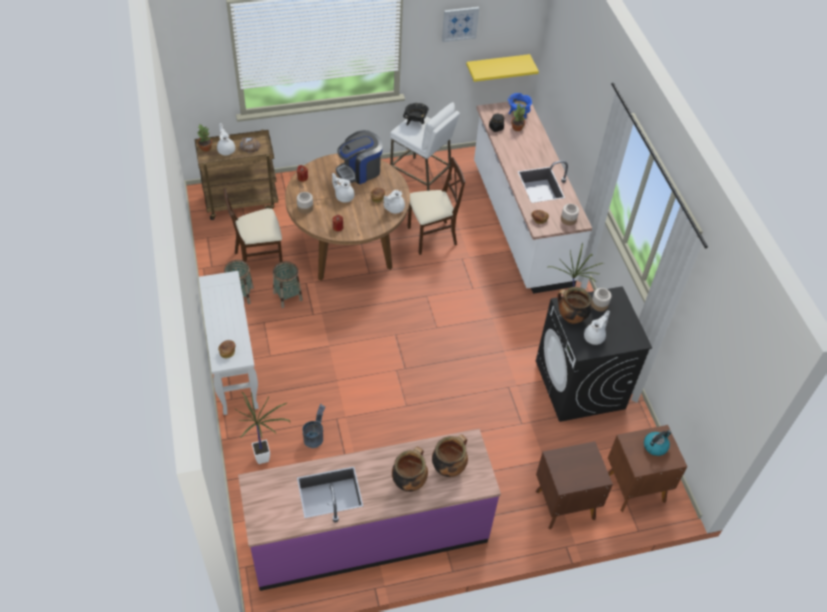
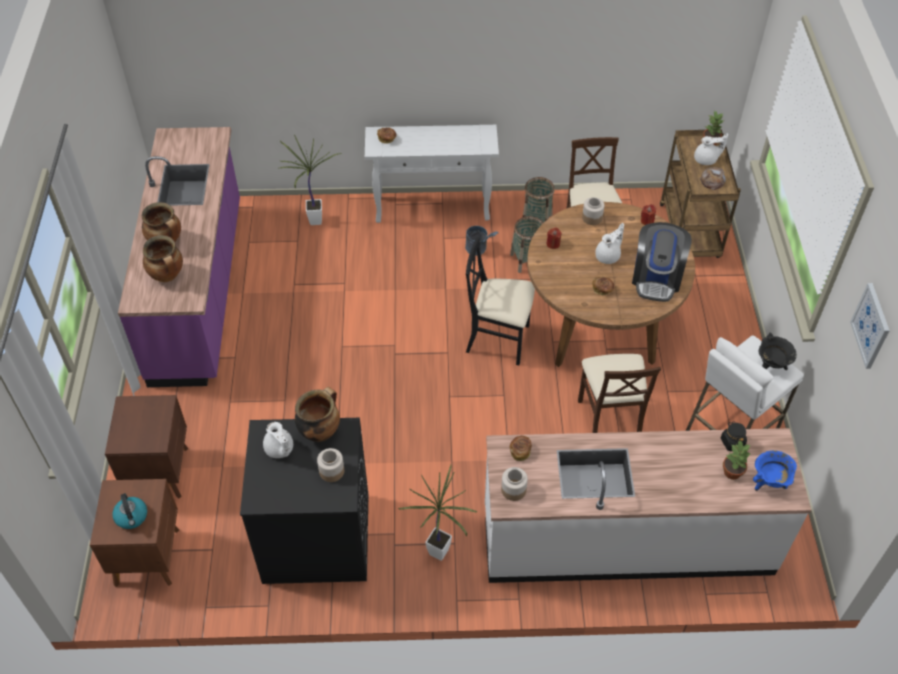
camera: 105 degrees right, 0 degrees up
(315, 436) = (327, 263): grey bucket -> grey bucket (479, 250)
(360, 171) = (656, 278): coffee machine -> coffee machine turned 150 degrees counterclockwise
(375, 304) = (498, 340): none -> black chair
(394, 208) = (579, 303): white teapot -> none
(497, 67) = (862, 448): yellow shelf -> none

